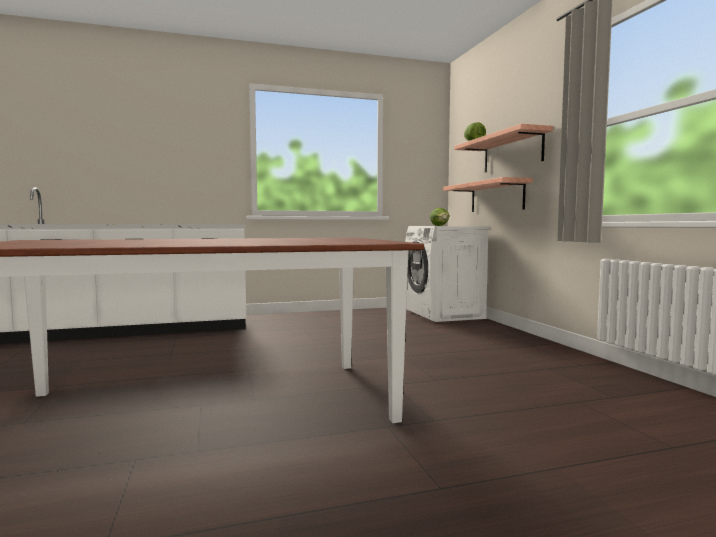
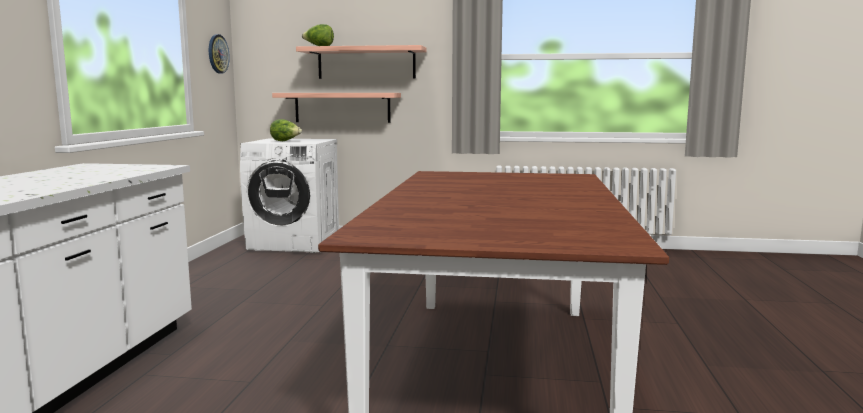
camera: 65 degrees left, 5 degrees up
(424, 160) = (217, 54): none -> wall clock

